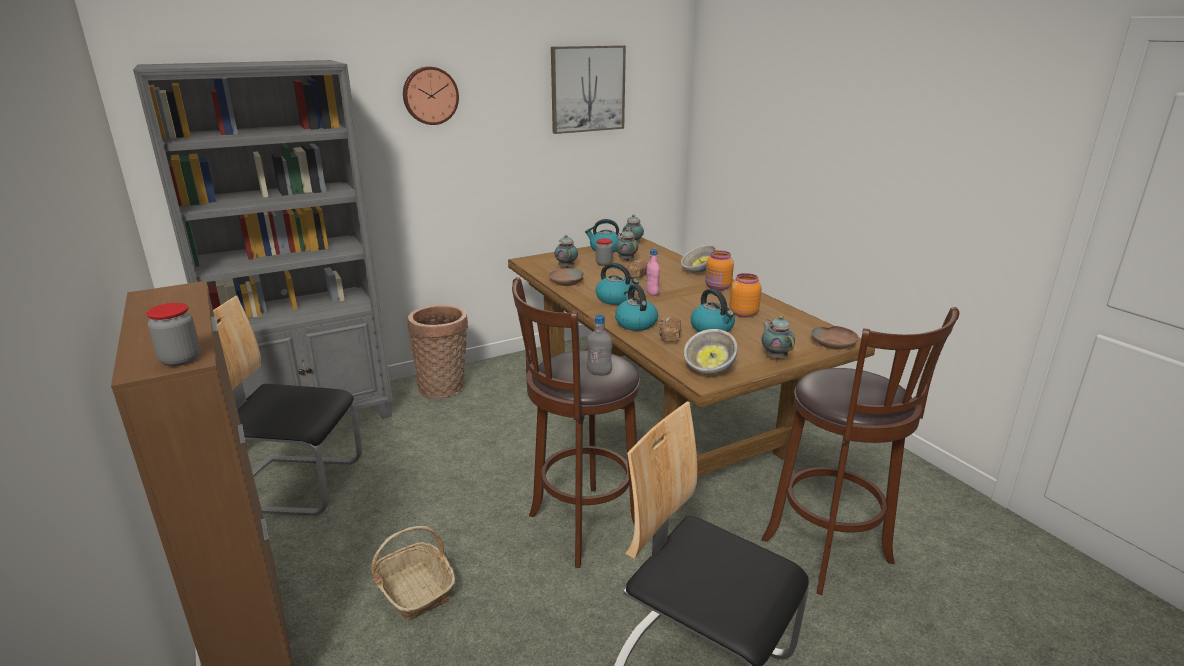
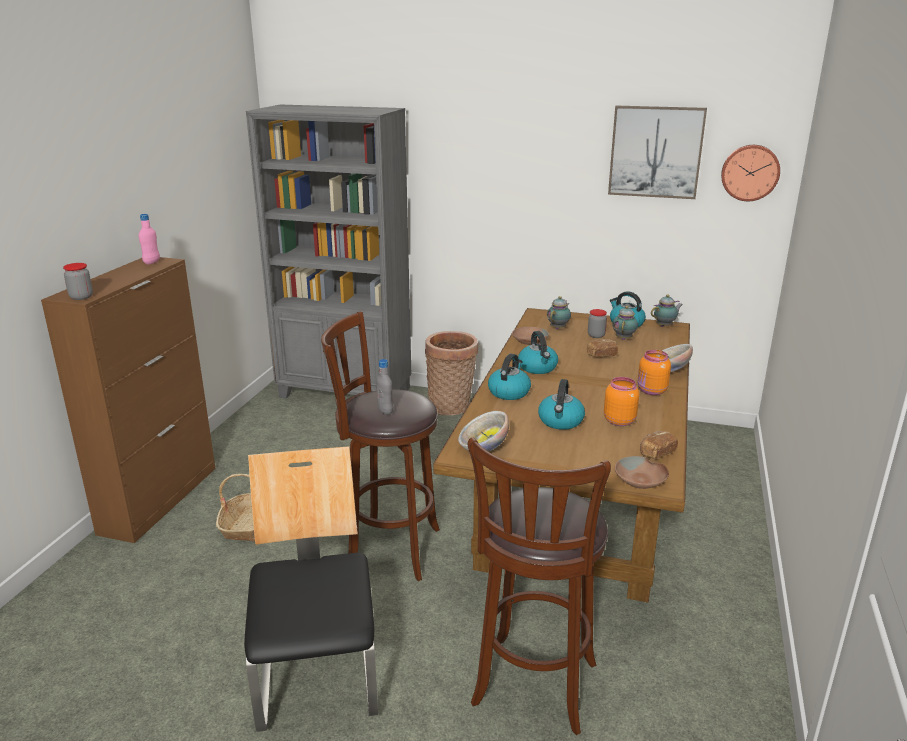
camera: 45 degrees right, 0 degrees up
(297, 484) = (283, 430): chair -> none
(430, 95) = (487, 144): wall clock -> wall clock (750, 172)
(652, 293) = (578, 374): pink bottle -> pink bottle (152, 262)
(669, 337) = (510, 412): bread -> bread (656, 453)
(775, 356) = (559, 465): teapot -> none

